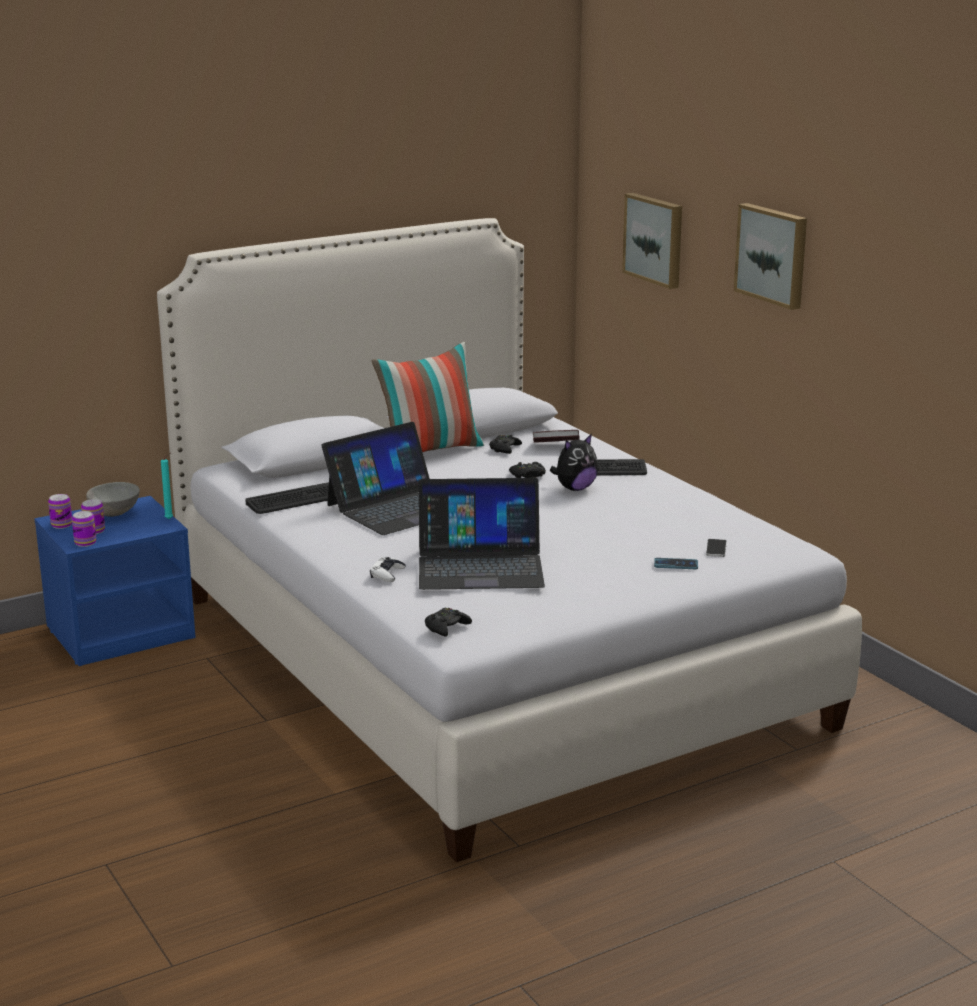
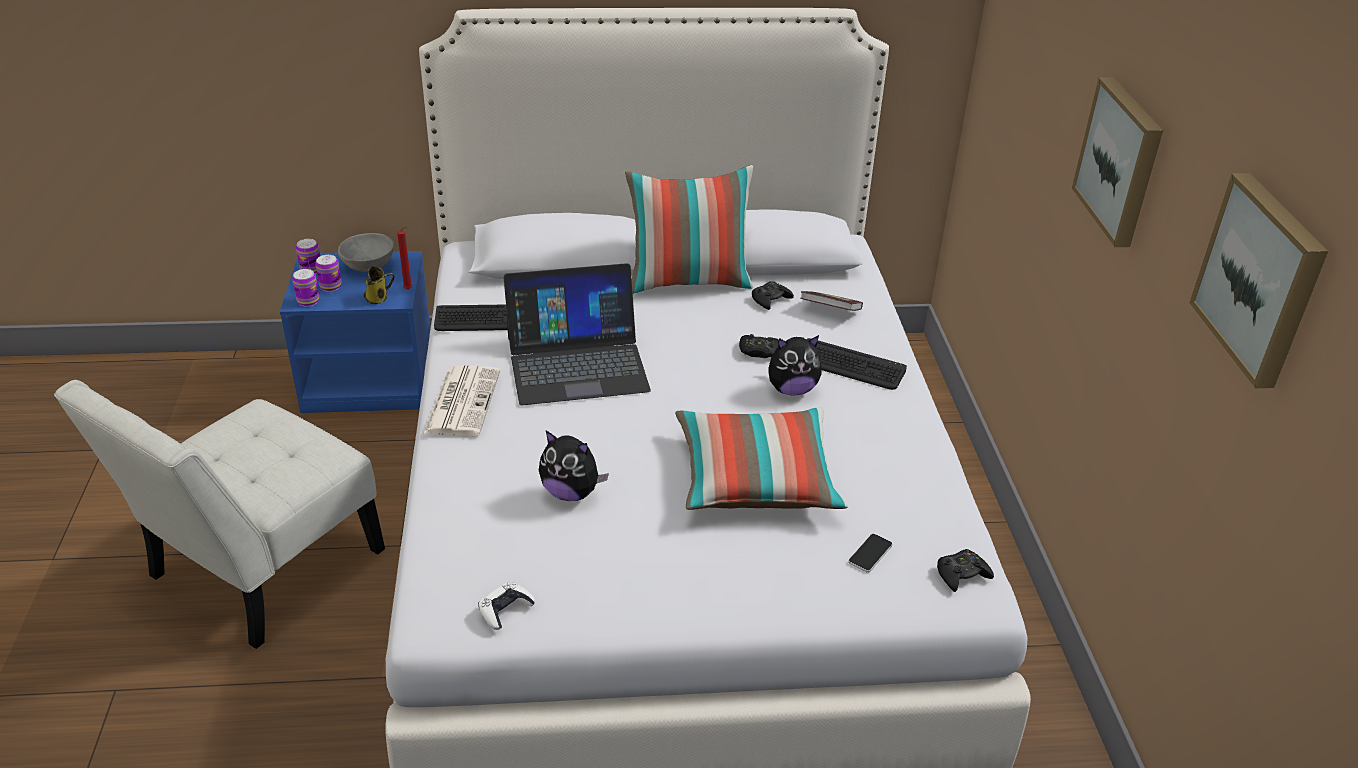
camera: 25 degrees right, 15 degrees up
(148, 529) = (378, 298): none -> mug
(153, 766) = (257, 571): none -> white chair
(170, 519) = (409, 289): turquoise candle -> red candle
(333, 543) = (462, 401): none -> newspaper
(387, 574) = (469, 471): white game controller -> white game controller (505, 609)
(446, 627) = (446, 588): black game controller -> black game controller (962, 575)
(480, 565) = (571, 492): laptop -> plush toy
(601, 534) = (756, 479): none -> pillow
(655, 239) = (1030, 80): picture -> picture (1262, 279)
(676, 564) = (796, 567): phone -> none

